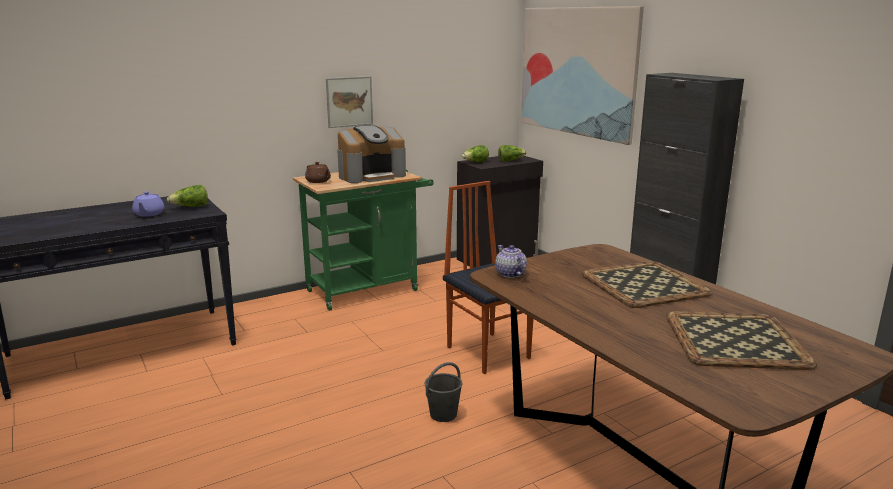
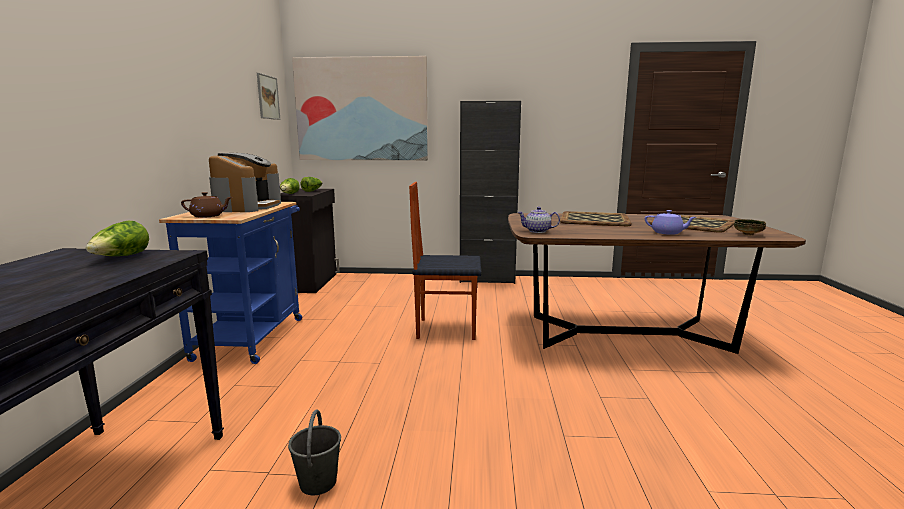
camera: 55 degrees left, 5 degrees down
(149, 214) = (75, 275): purple teapot -> purple teapot (667, 233)
(349, 101) = (192, 127): picture -> picture (268, 97)
(368, 289) = (253, 335): green cart -> blue cart
(443, 414) = (515, 370): grey bucket -> grey bucket (318, 482)
(715, 384) = (748, 234): none -> bowl

